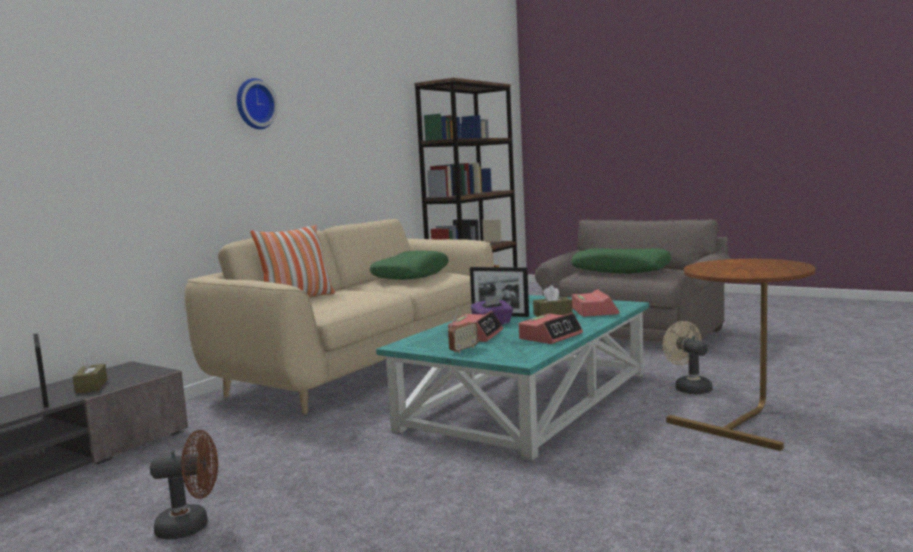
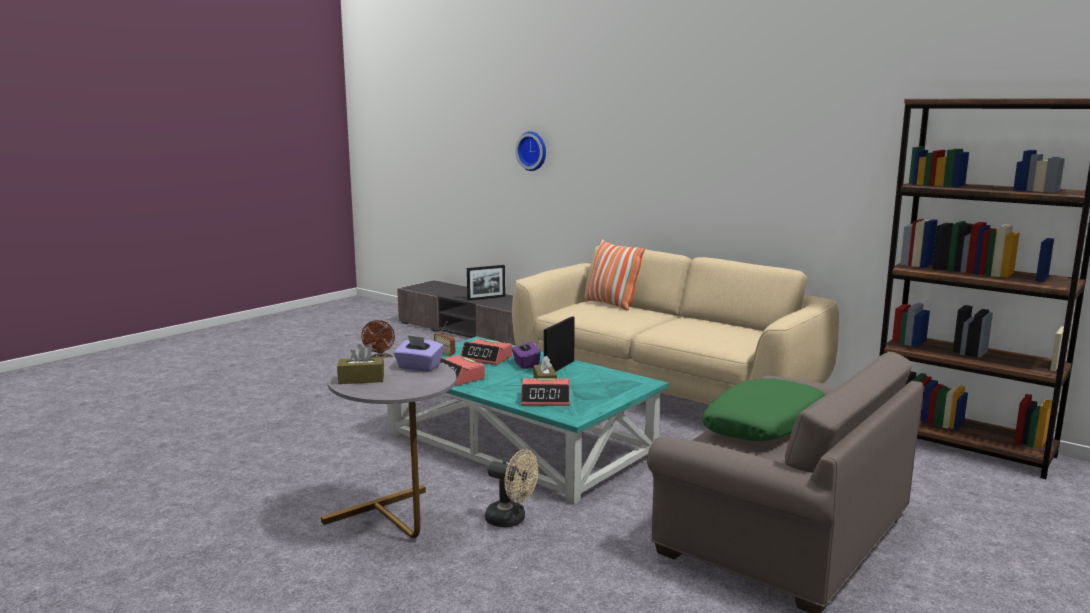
camera: 95 degrees right, 5 degrees up
(91, 386) = (500, 302): brown tissue box -> brown tissue box (361, 379)
(254, 104) = (675, 132): wall clock -> wall clock (533, 151)
(410, 276) = (717, 329): green pillow -> none
(689, 388) = (511, 520): beige fan -> beige fan turned 45 degrees clockwise
(713, 265) = (419, 367): none -> purple tissue box
(745, 420) = (397, 525): brown side table -> grey side table

